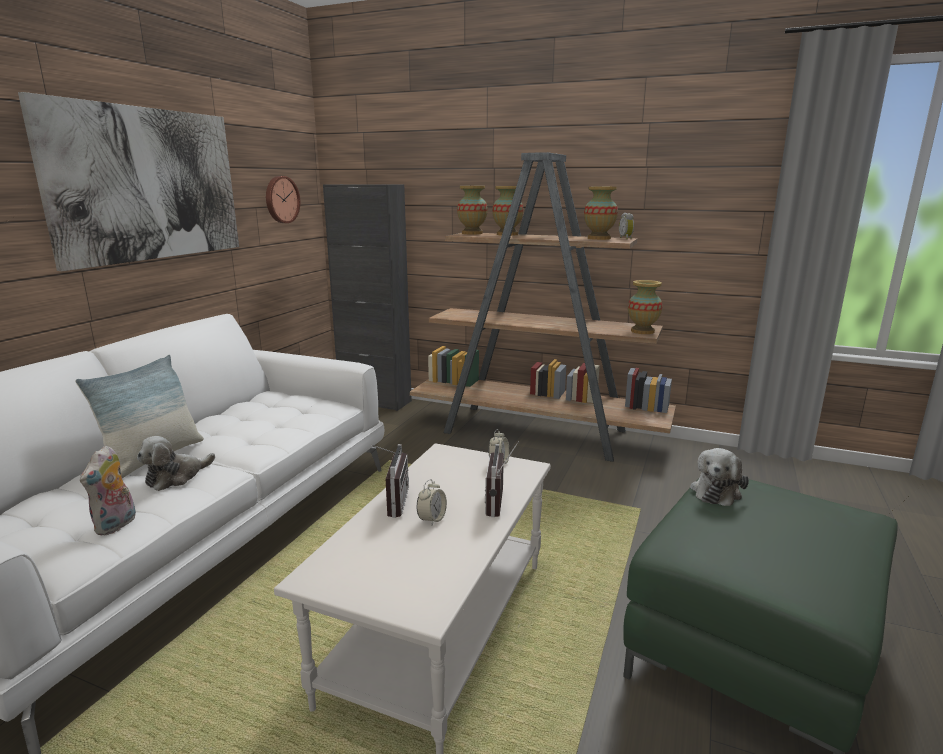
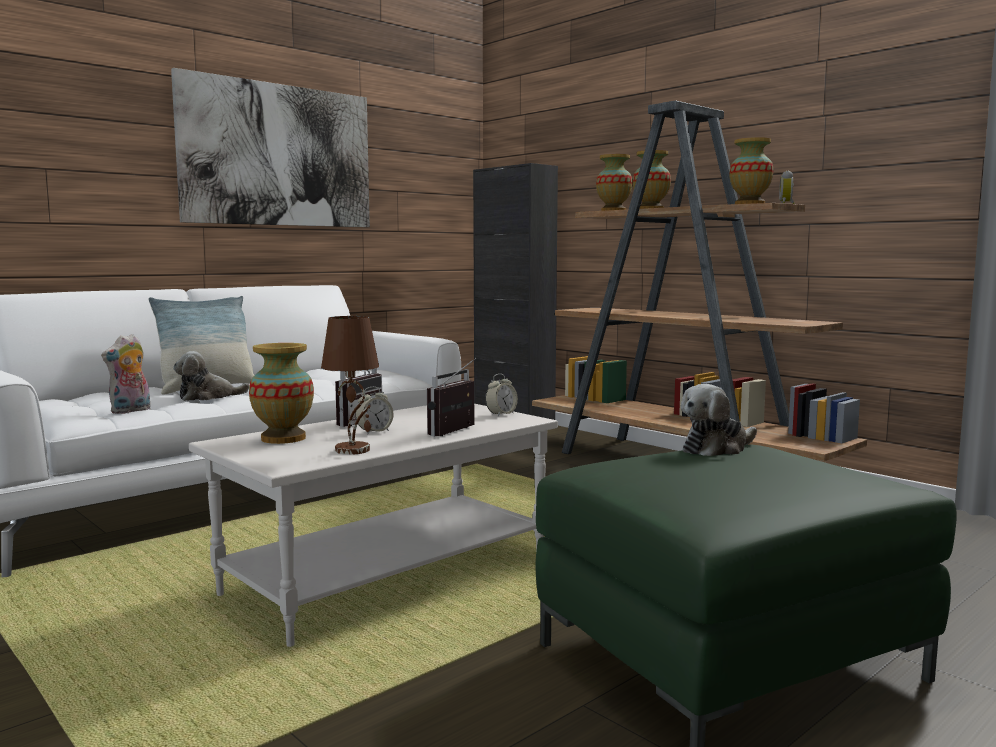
camera: 25 degrees right, 10 degrees down
(281, 199) = (429, 186): wall clock -> none
(454, 560) = (353, 450): none -> brown table lamp
(642, 331) = (799, 323): vase -> vase (283, 438)

